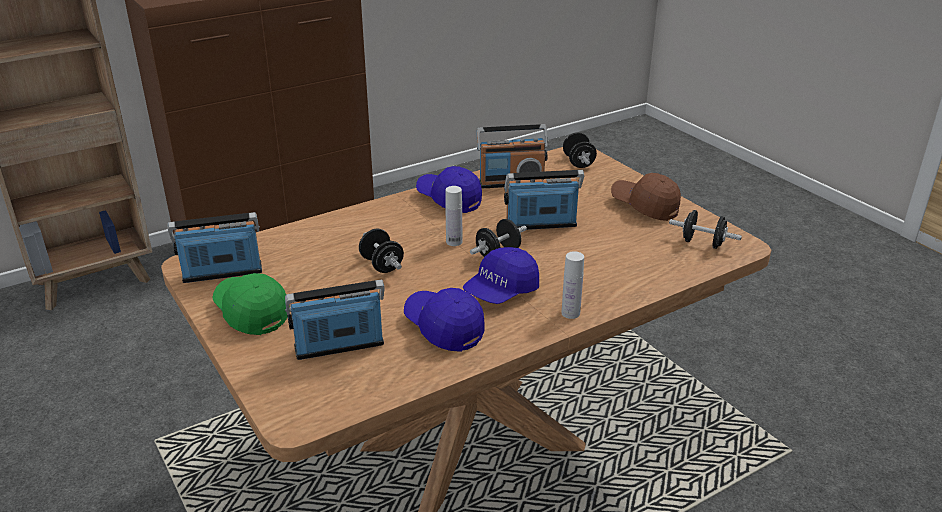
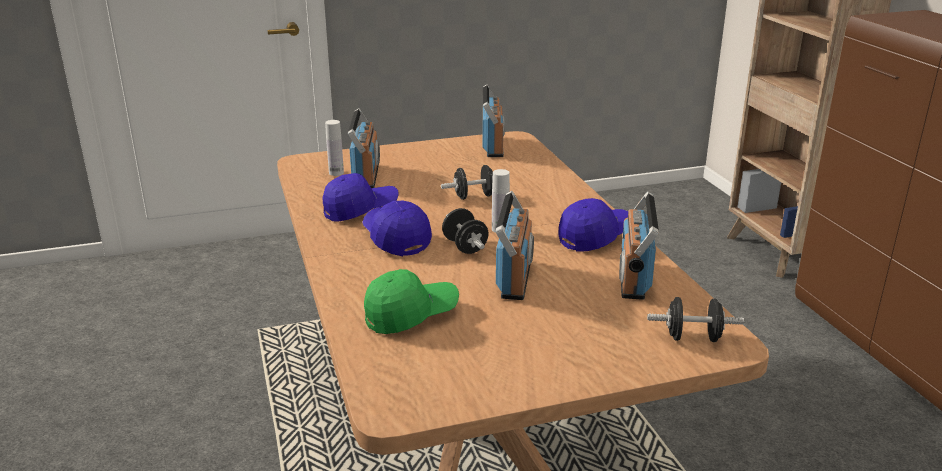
camera: 105 degrees right, 5 degrees down
(251, 313) = (432, 153): green cap -> green cap (411, 315)
(570, 313) = (337, 264): white bottle -> white bottle (336, 173)
(644, 206) = (535, 359): brown cap -> none
(702, 243) = (415, 378): black dumbbell -> none

